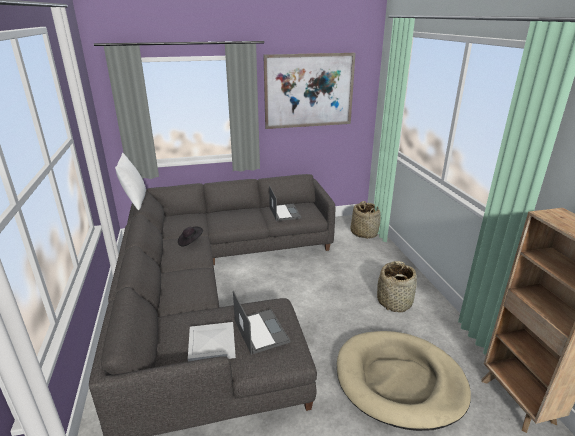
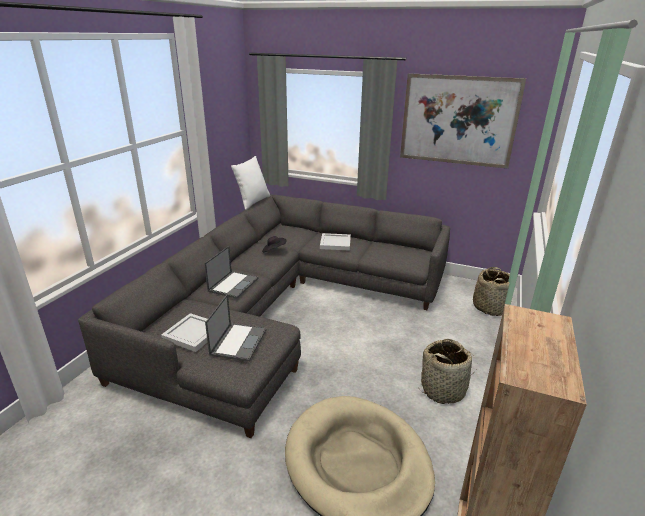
camera: 35 degrees right, 0 degrees up
(235, 218) = (335, 243): none -> white tray
(284, 212) = (387, 252): laptop -> laptop (233, 284)

